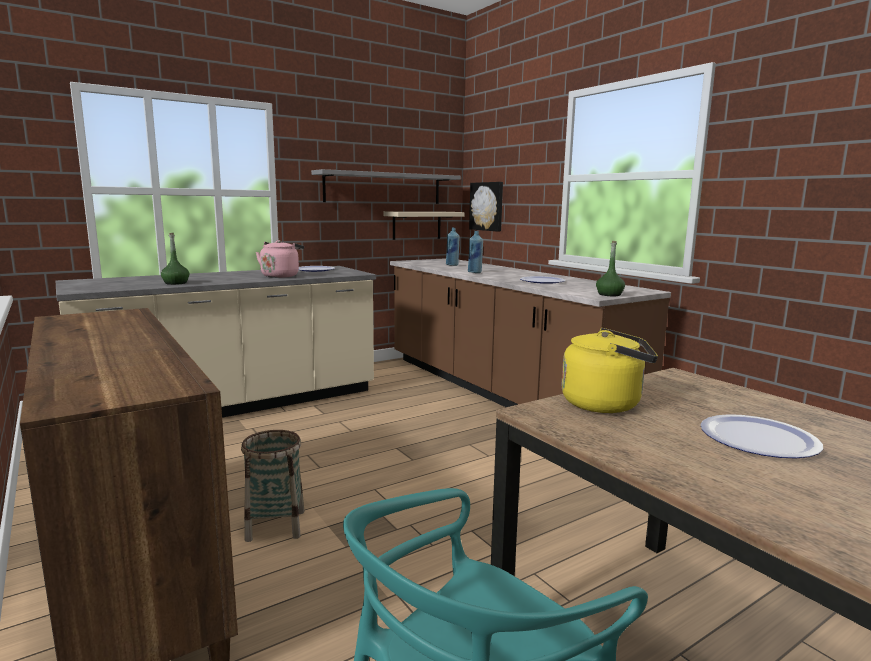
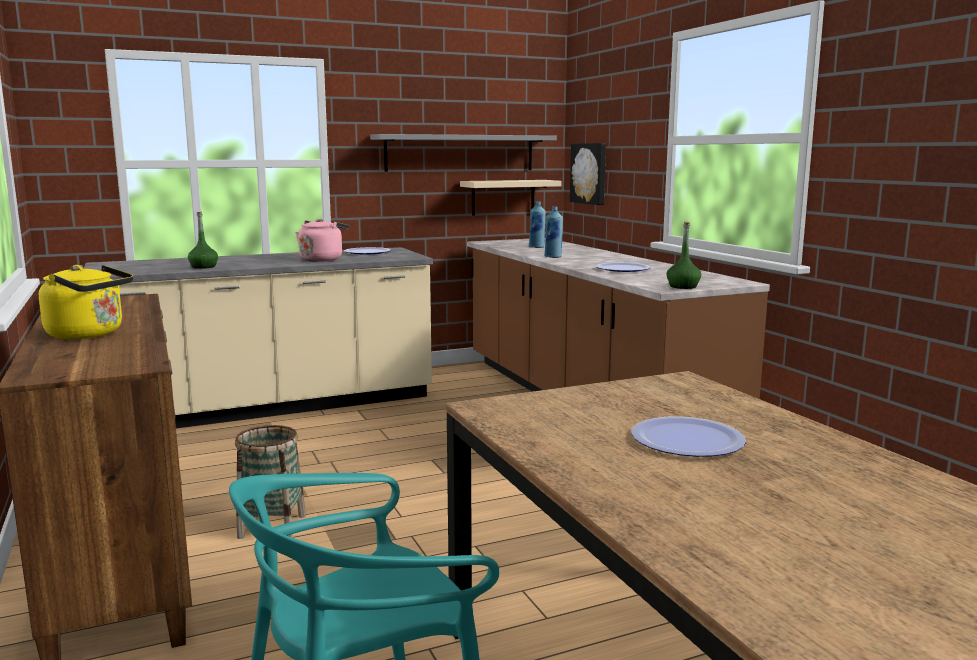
camera: 10 degrees right, 0 degrees up
(606, 404) = (565, 402): yellow kettle -> yellow kettle (90, 334)

